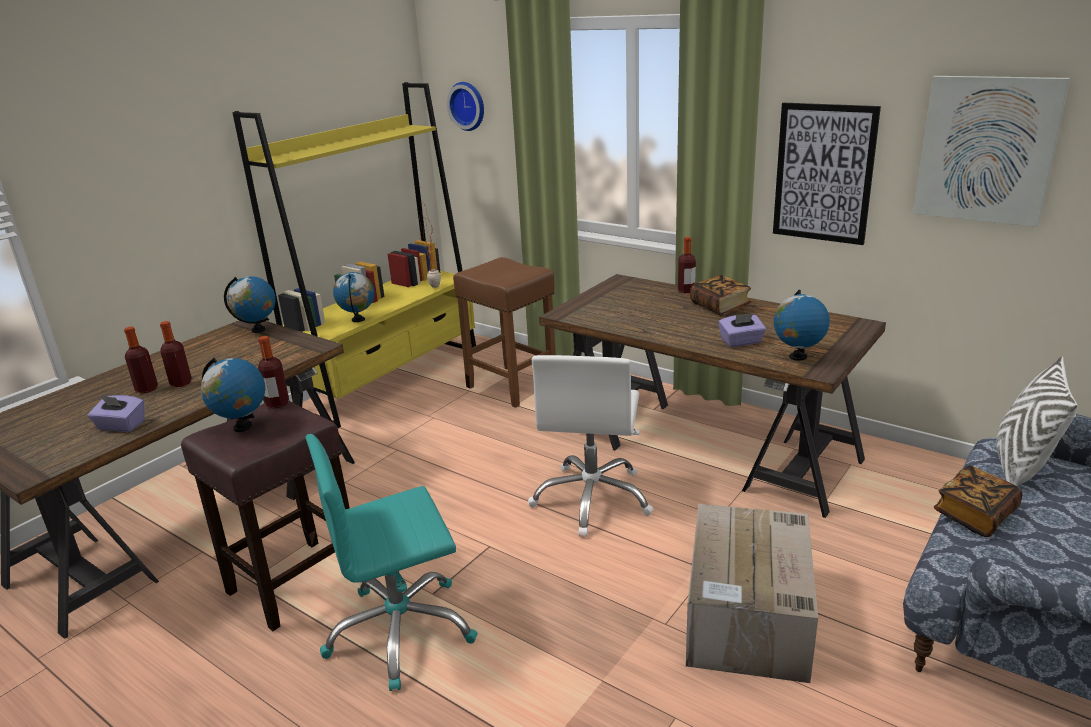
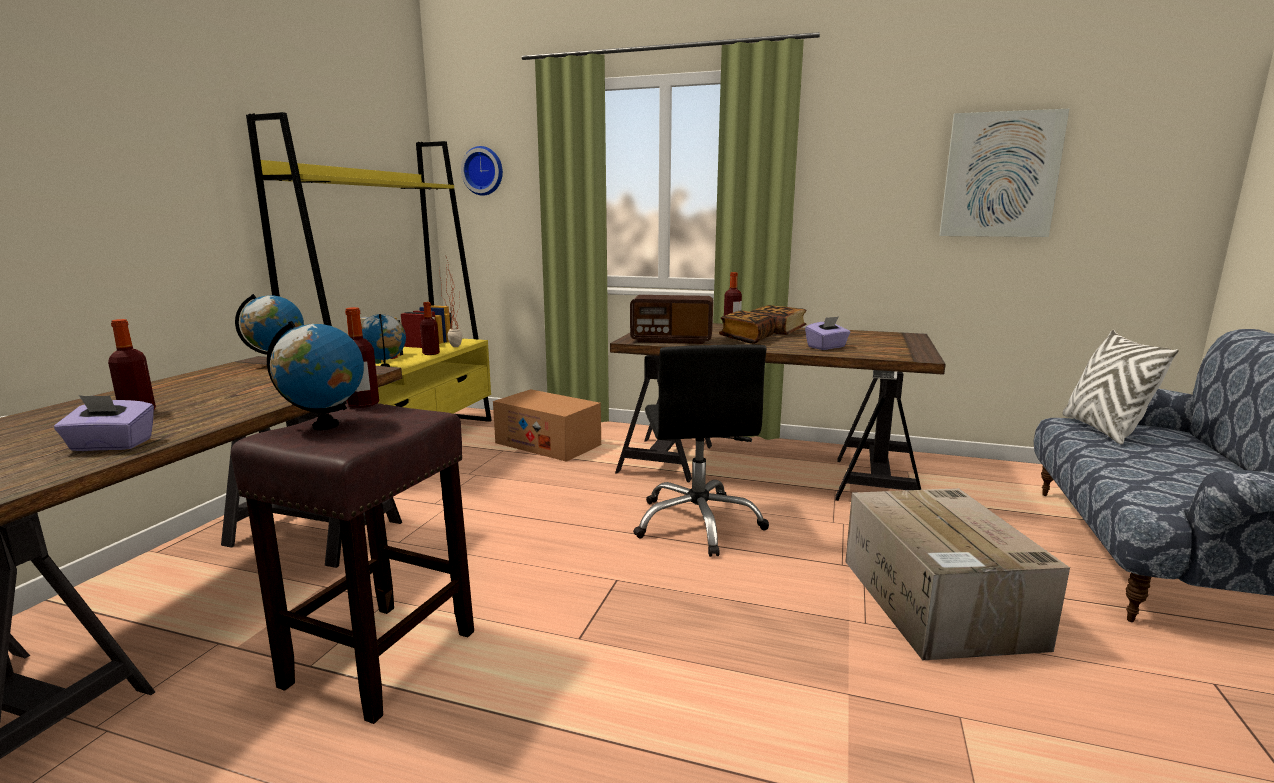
camera: 20 degrees left, 10 degrees down
(181, 383) = (192, 405): bottle -> bottle (431, 353)
(400, 631) = (563, 688): turquoise office chair -> none
(513, 386) = (548, 444): brown stool -> cardboard box
(592, 499) = (698, 523): white office chair -> black office chair
(600, 316) = (671, 340): none -> radio
(797, 357) = (889, 352): globe -> none
(823, 173) = (854, 208): picture -> none
(974, 515) = (1117, 462): book -> book (746, 339)

